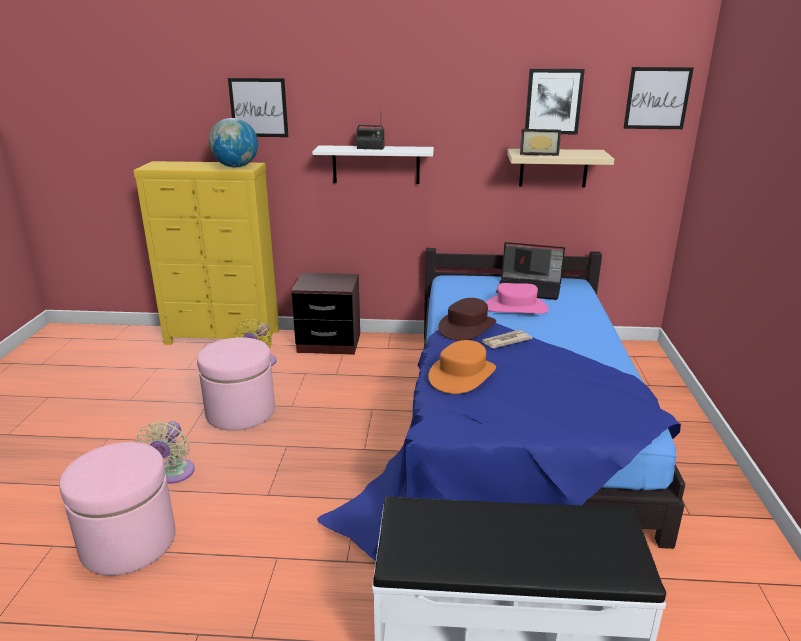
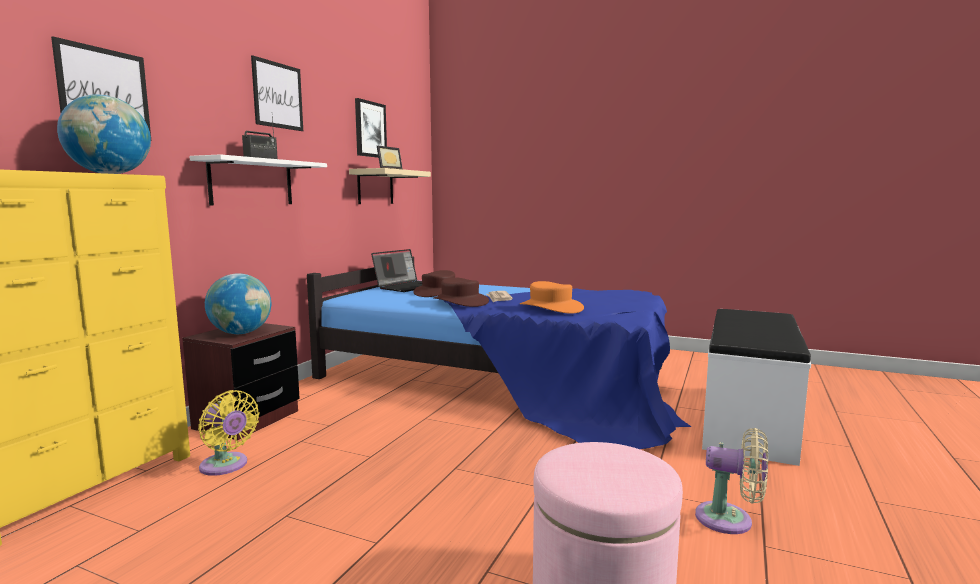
camera: 70 degrees left, 15 degrees down
(173, 474) = (458, 554): beige fan -> beige fan (730, 520)
(240, 412) = (345, 491): pink ottoman -> none
(321, 283) = (241, 333): none -> globe
(516, 308) = (439, 292): pink hat -> brown hat
(657, 98) = (415, 135): picture -> picture (277, 95)

